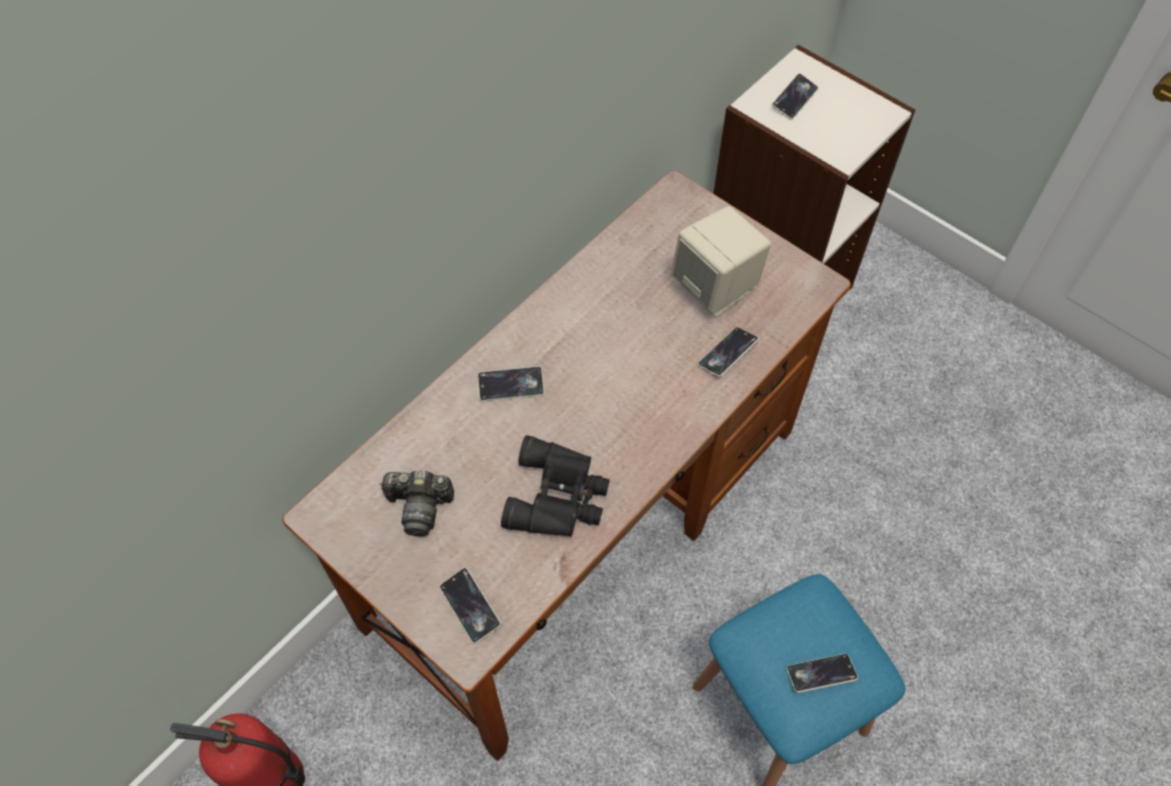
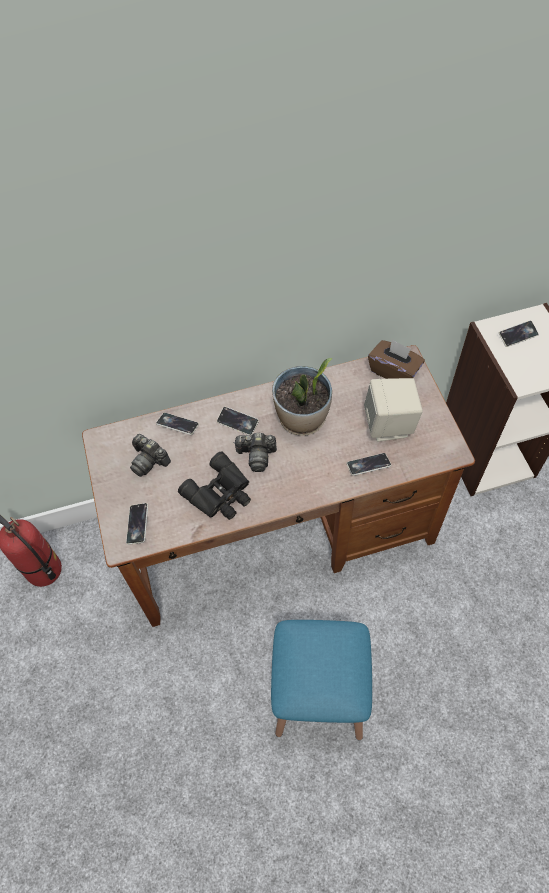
camera: 35 degrees right, 0 degrees up
(571, 418) = (256, 455): none -> camera
(597, 337) = (302, 419): none -> potted plant
(671, 215) = (394, 371): none -> brown tissue box
(821, 674) = (321, 678): phone -> phone (178, 425)

